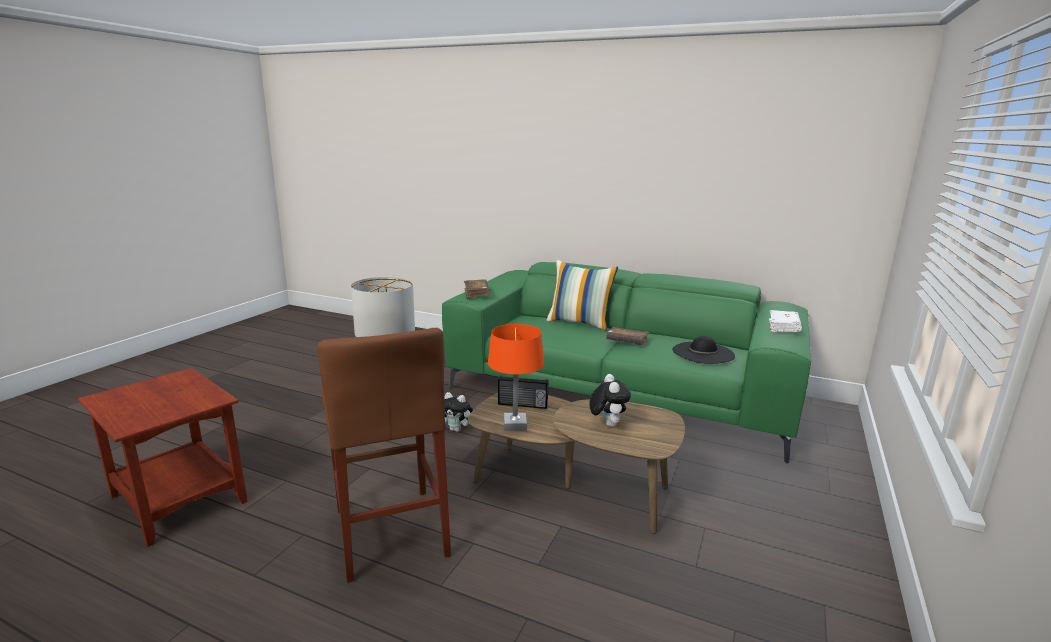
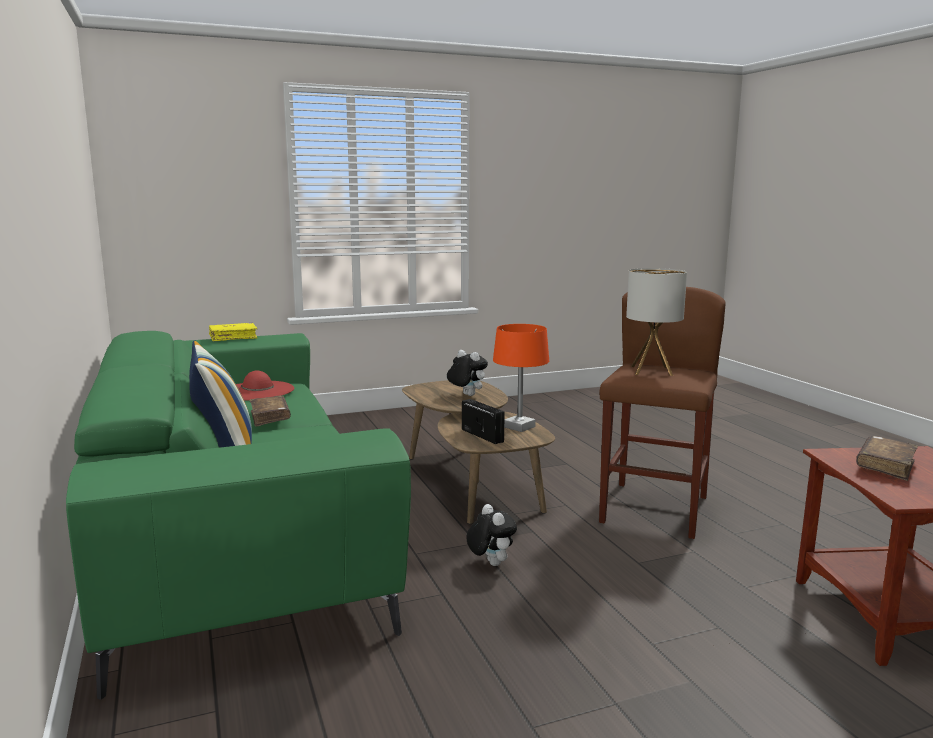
camera: 135 degrees left, 5 degrees down
(476, 293) = (340, 438): brown book -> brown book (885, 466)
(607, 424) = (466, 395): plush toy -> plush toy turned 90 degrees clockwise
(703, 353) = (258, 391): black hat -> red hat
(783, 327) = (233, 337): white book -> yellow book

